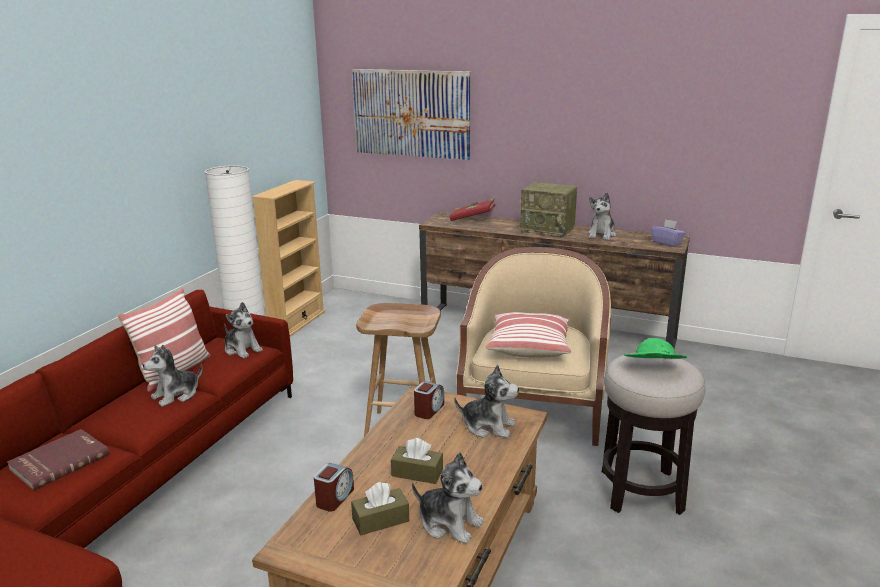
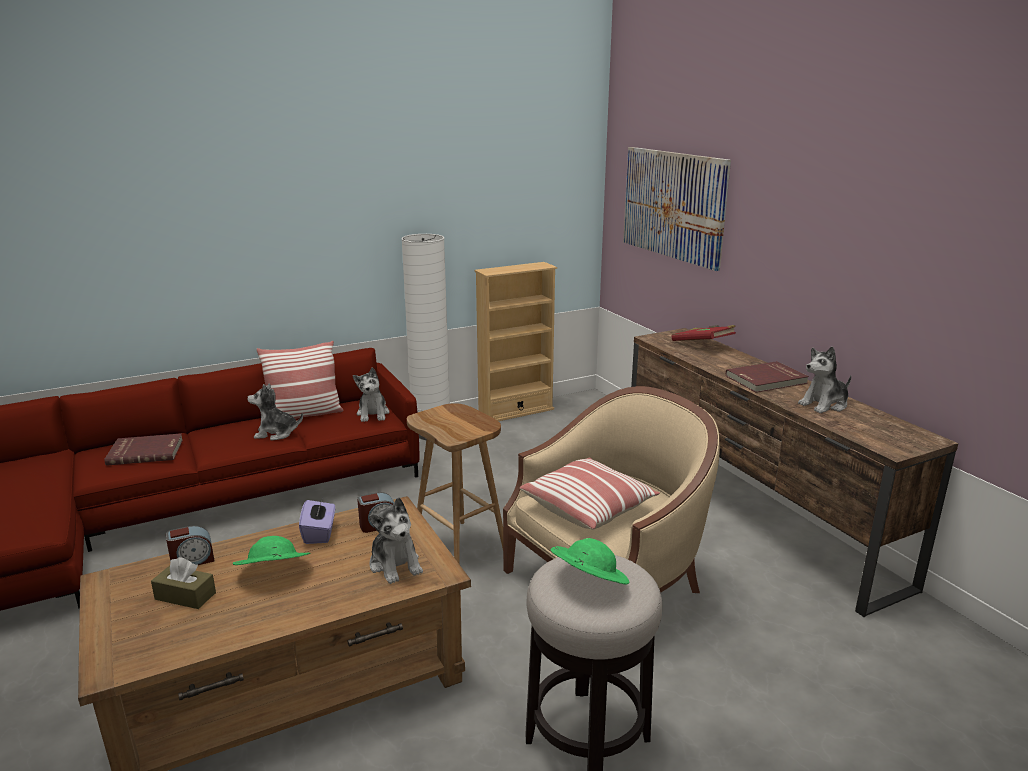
camera: 40 degrees right, 0 degrees up
(417, 473) = (273, 573): brown tissue box -> green hat
(449, 523) = (217, 629): plush toy -> none
(548, 230) = (767, 380): radio -> red book
(667, 243) = (899, 441): purple tissue box -> purple tissue box (319, 533)

